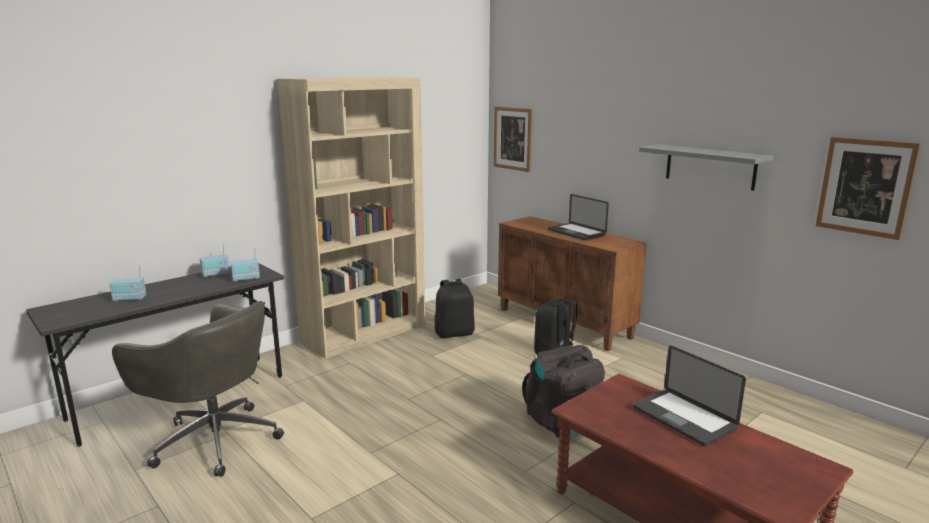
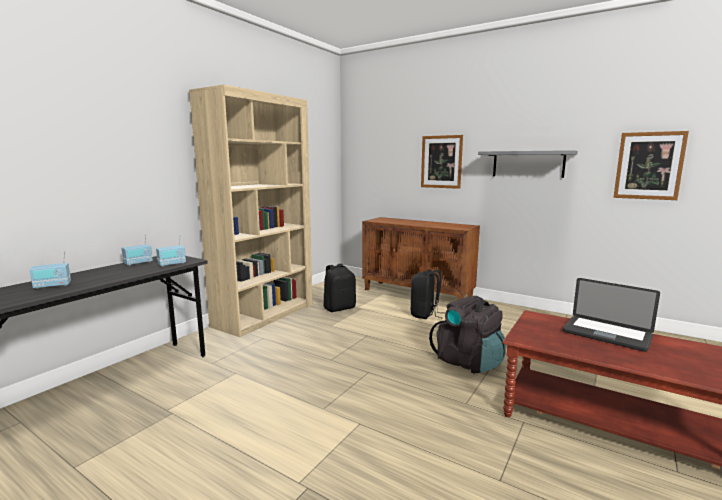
camera: 15 degrees left, 5 degrees down
(214, 439) = (158, 421): grey office chair -> none
(513, 138) = (362, 160): picture -> picture (441, 162)
(576, 232) = (425, 223): laptop -> none

